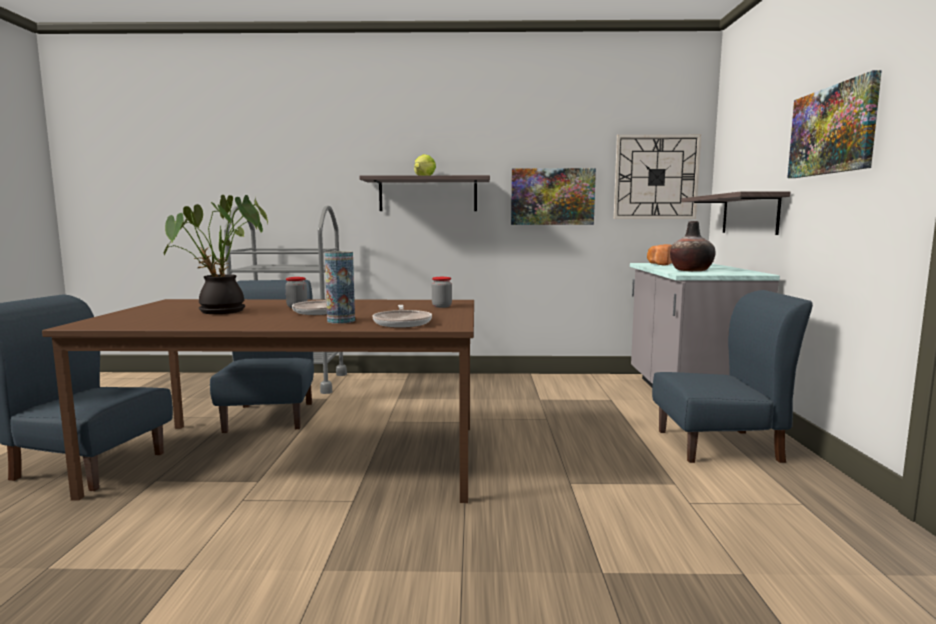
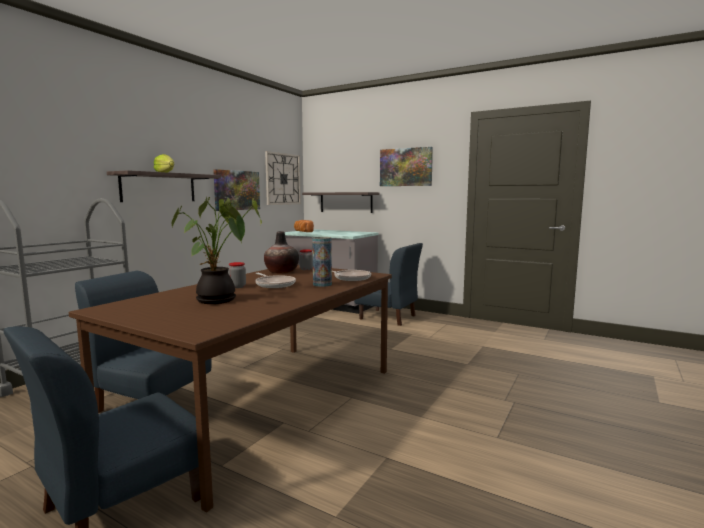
camera: 60 degrees left, 0 degrees up
(691, 270) = (340, 233): vase -> vase (281, 272)
(719, 446) = (388, 317): blue chair -> blue chair turned 90 degrees clockwise

